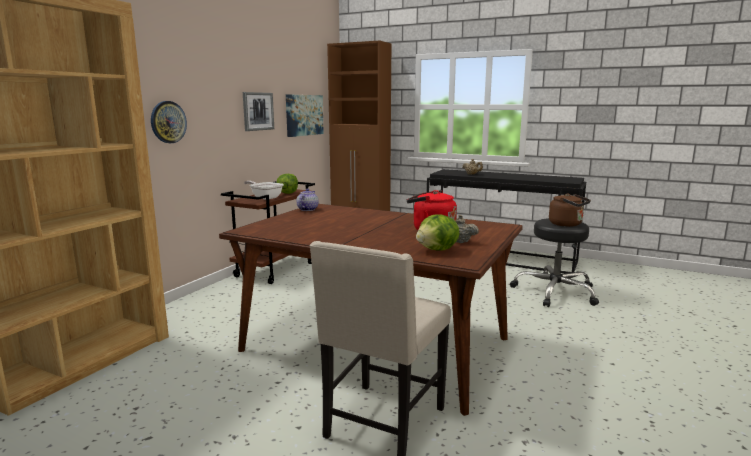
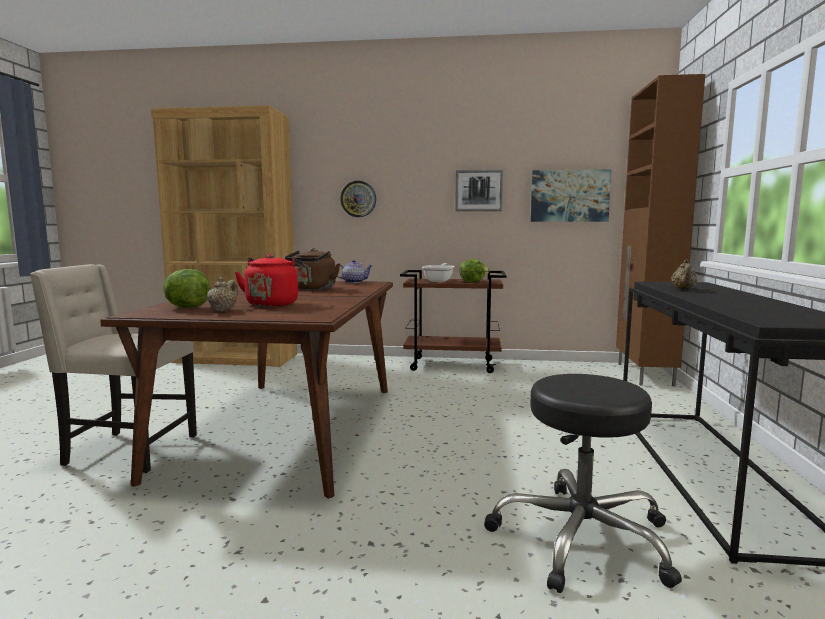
camera: 70 degrees right, 5 degrees down
(567, 224) = (581, 390): brown kettle -> brown kettle (313, 289)

